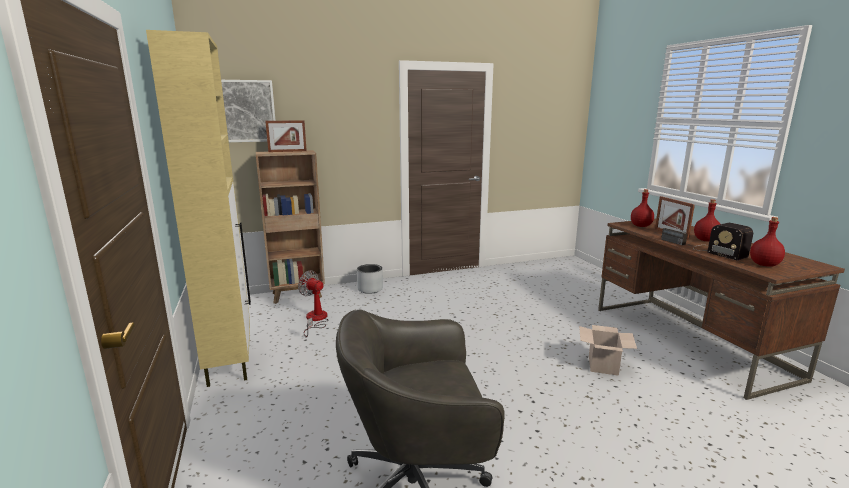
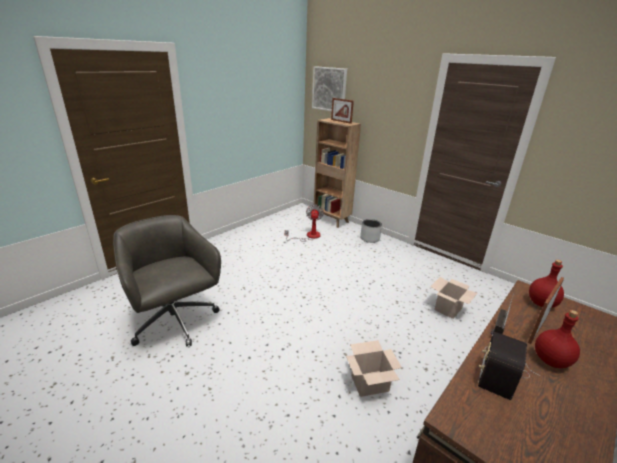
camera: 60 degrees right, 10 degrees up
(230, 360) = (248, 231): beige cabinet -> none
(522, 297) = (448, 309): none -> cardboard box
(764, 264) = (489, 415): red bottle -> none

